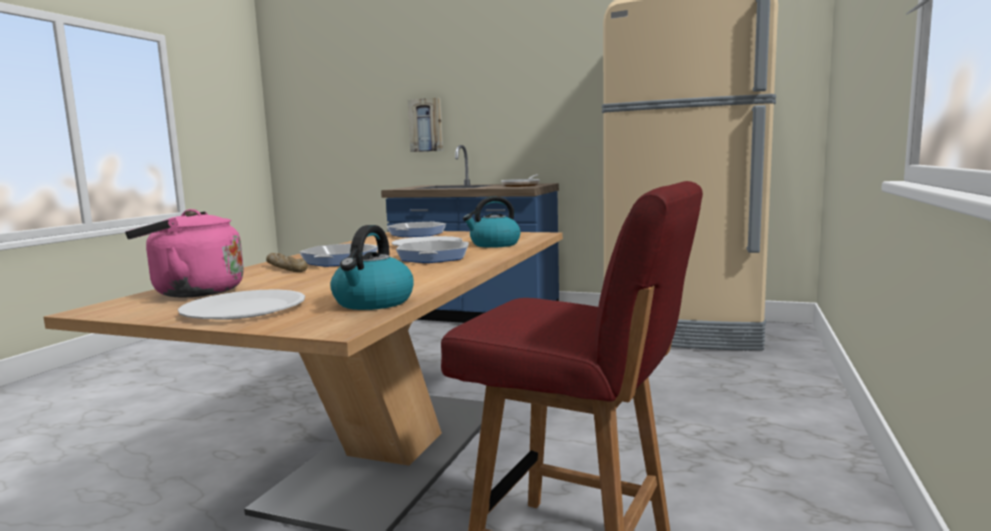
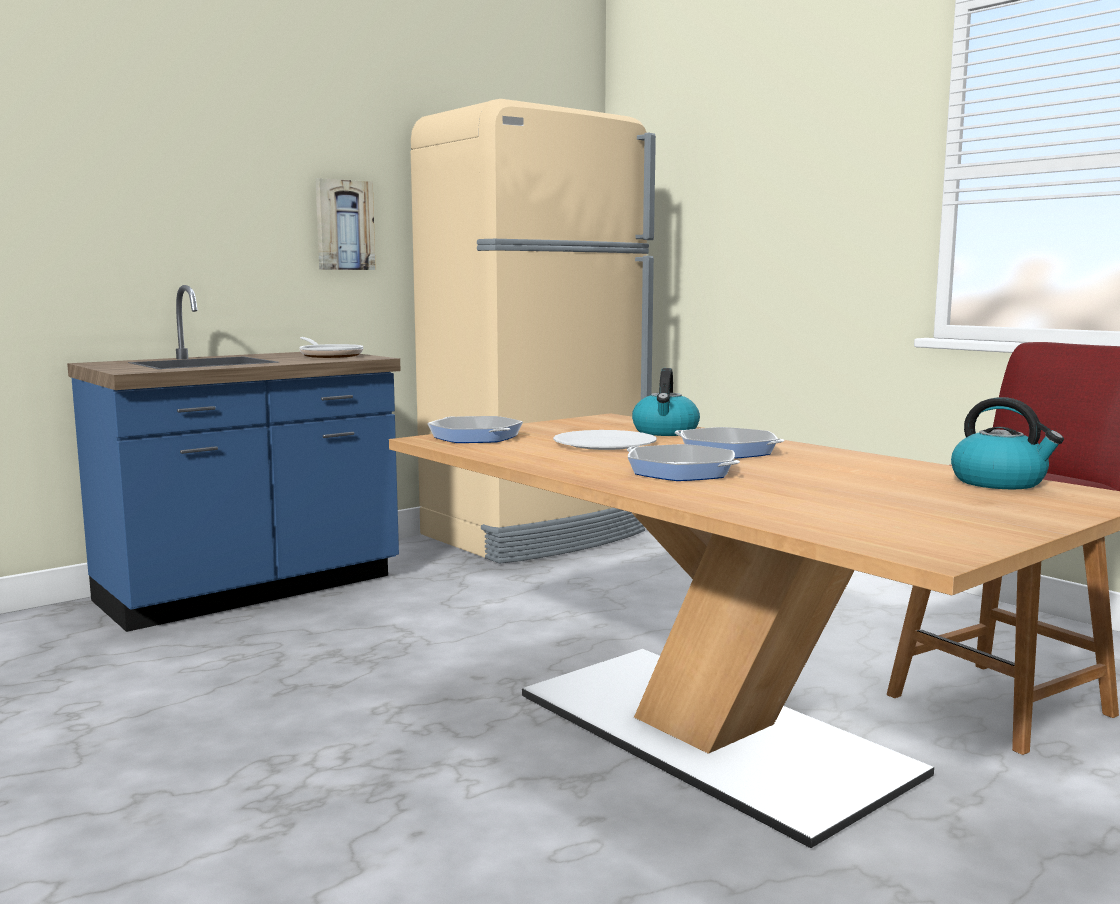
camera: 60 degrees left, 0 degrees up
(192, 292) = (851, 522): pink kettle -> none
(244, 308) = (991, 511): white plate -> none
(286, 269) = (711, 488): bread -> none
(426, 125) = (70, 242): picture -> picture (344, 225)

